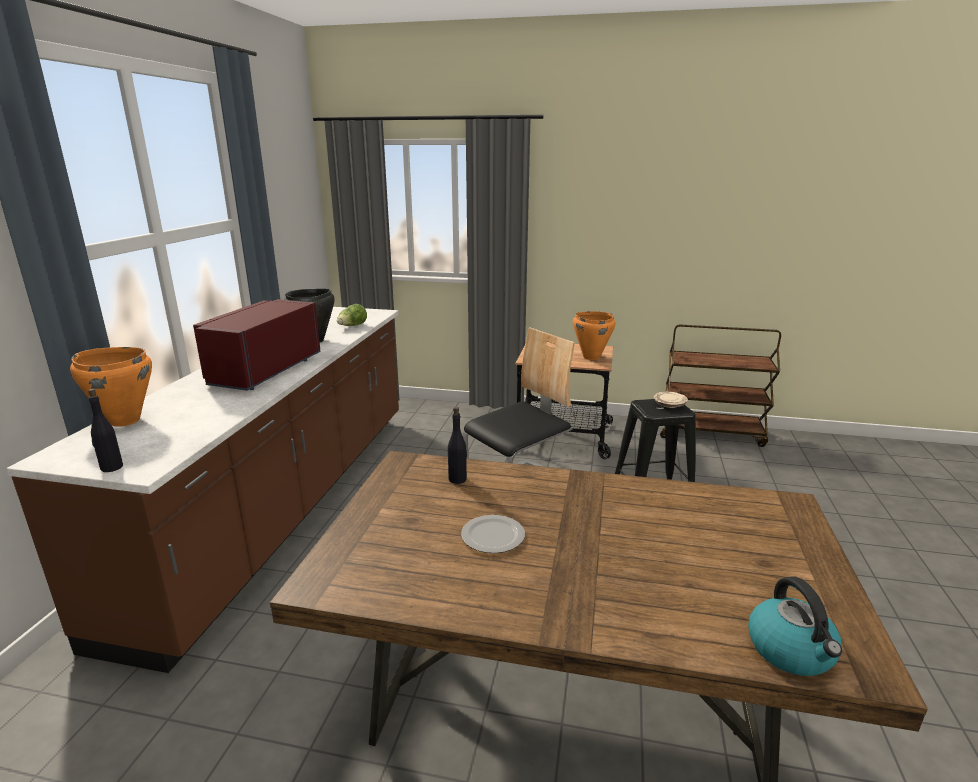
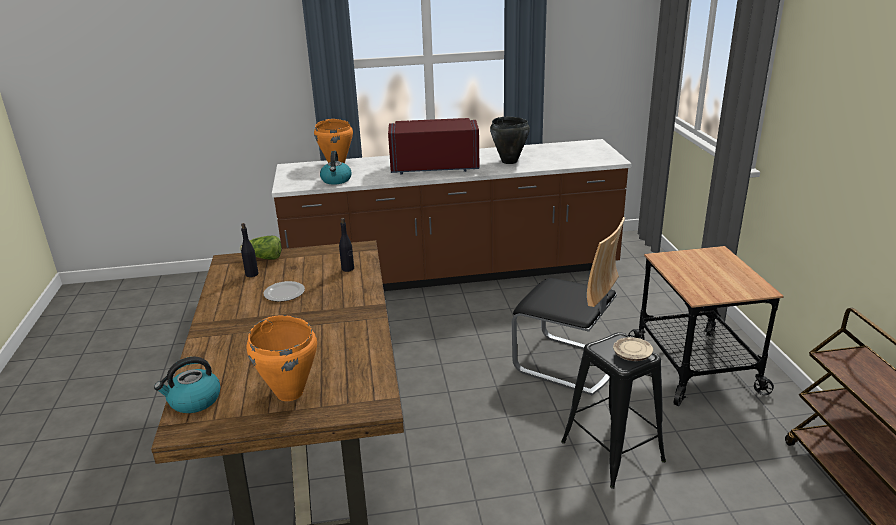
camera: 70 degrees right, 5 degrees up
(111, 467) = (285, 180): black bottle -> black bottle (251, 274)
(195, 429) = (336, 180): none -> kettle
(352, 326) = (559, 162): lettuce -> lettuce (264, 258)
(591, 357) = (717, 288): orange cooking pot -> orange cooking pot (290, 392)

